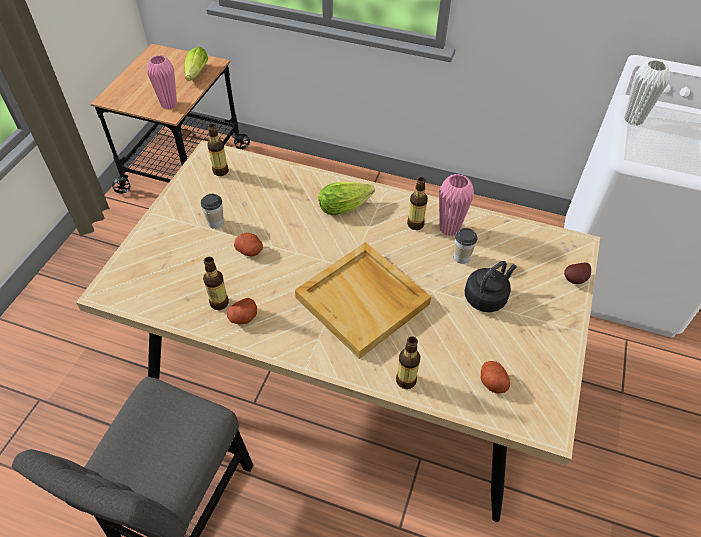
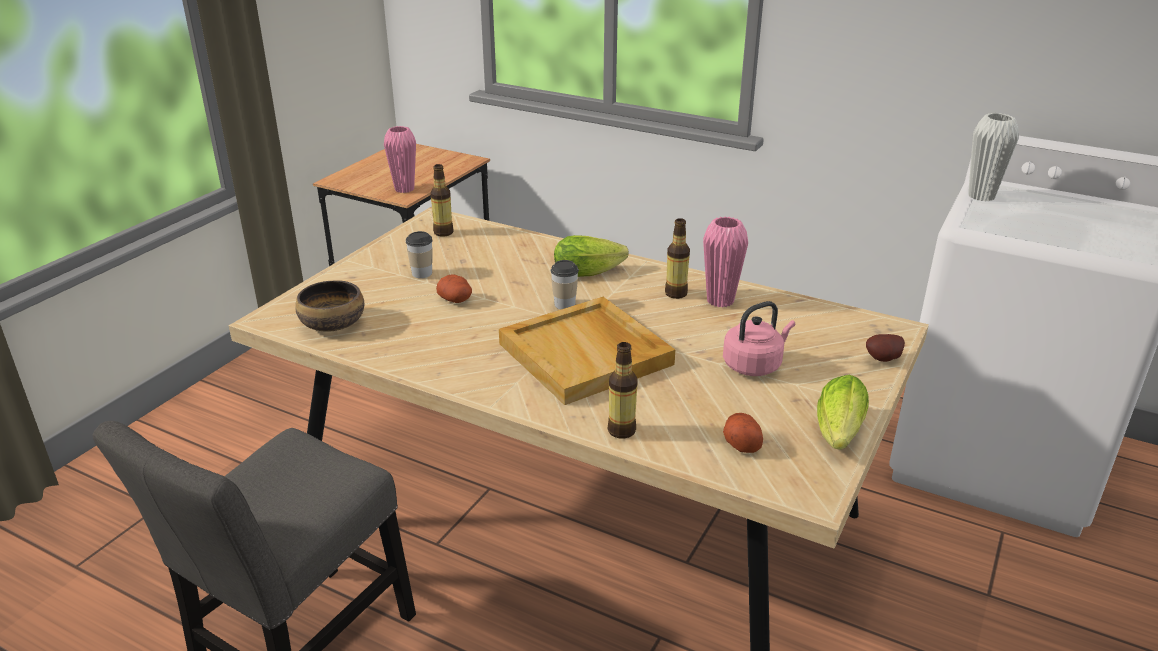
camera: 10 degrees right, 20 degrees down
(159, 290) = (332, 323): none -> bowl
(196, 75) = (445, 168): lettuce -> lettuce (838, 435)
(219, 303) = (401, 340): bottle -> none
(243, 317) = (427, 355): potato -> none
(461, 257) = (729, 327): cup -> cup (564, 304)
(486, 297) = (754, 365): black kettle -> pink kettle

